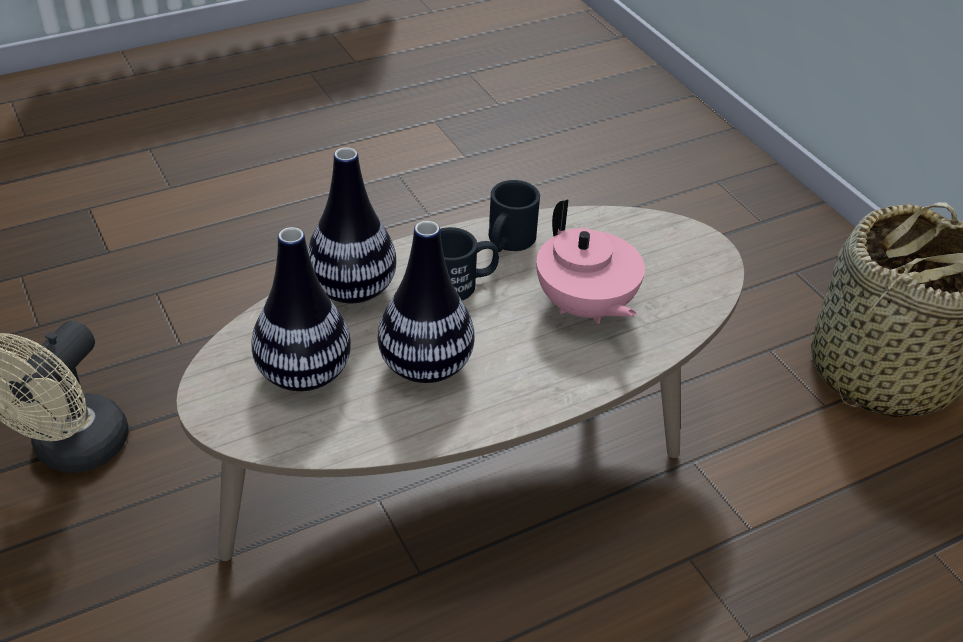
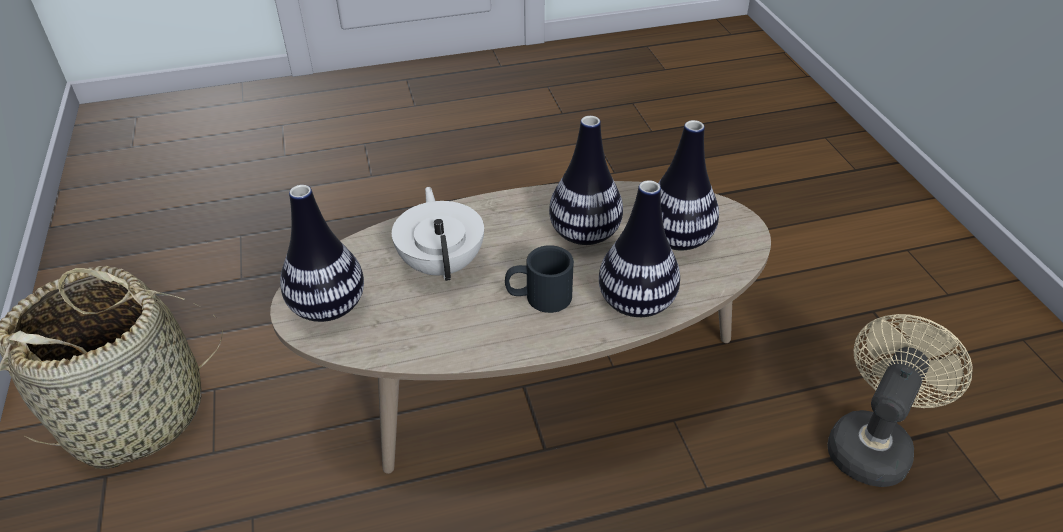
camera: 165 degrees left, 0 degrees up
(507, 242) = (481, 334): black mug -> none
(584, 307) = (442, 264): pink teapot -> white teapot
(675, 249) = (328, 307): none -> vase

